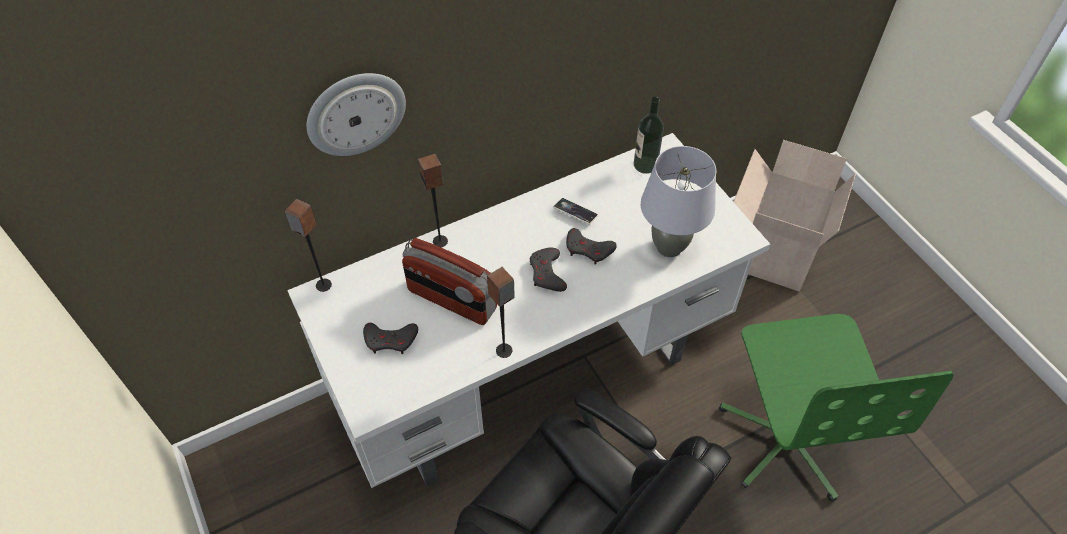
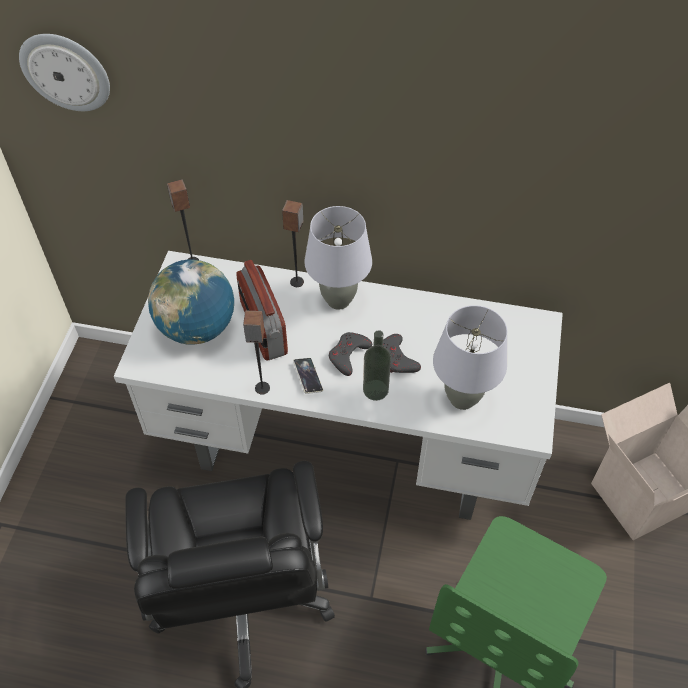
camera: 40 degrees right, 0 degrees up
(355, 113) = (245, 135): wall clock -> wall clock (66, 71)
(390, 340) = (197, 328): grey game controller -> globe
(492, 234) = (338, 300): none -> grey table lamp
(575, 213) = (415, 325): phone -> phone (308, 377)
(645, 164) = (511, 323): bottle -> bottle (375, 390)

